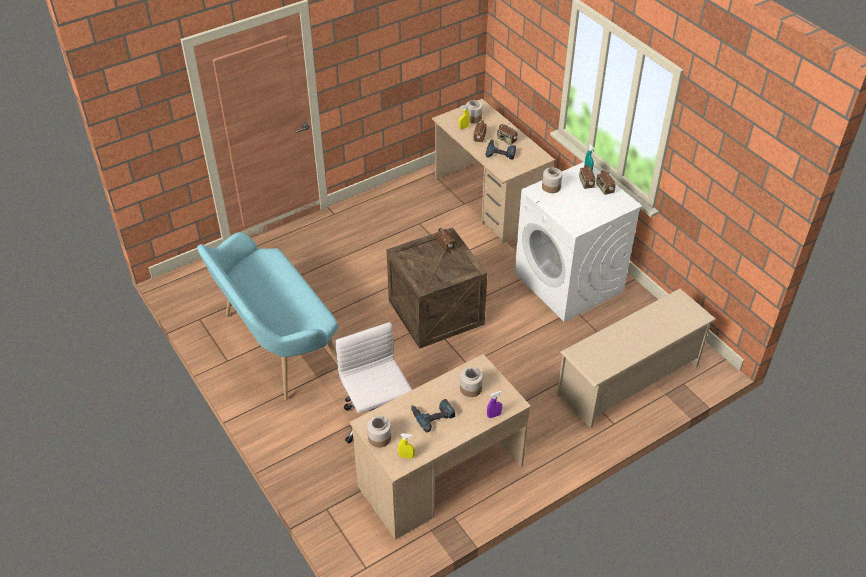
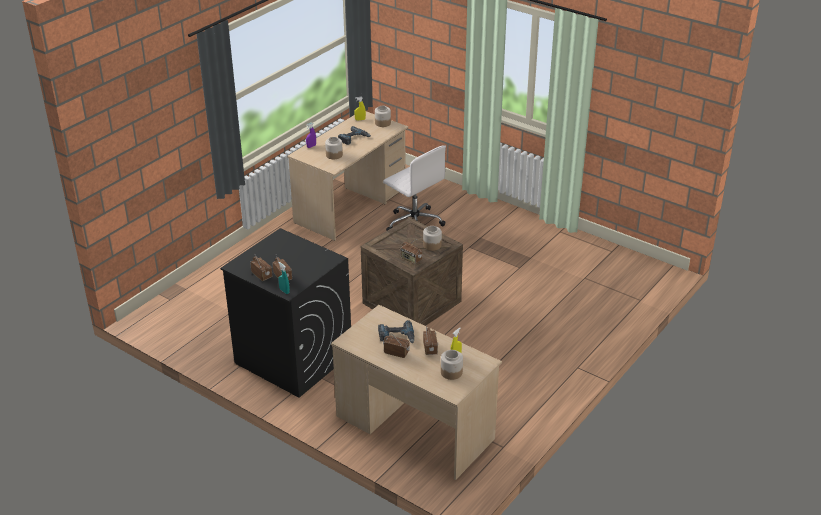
camera: 160 degrees right, 10 degrees down
(276, 345) = (530, 249): turquoise bench -> none
(551, 187) = (318, 265): jar -> jar (432, 245)
(569, 282) = (292, 358): white washing machine -> black washing machine
(629, 380) = (219, 291): beige shoe rack -> none

